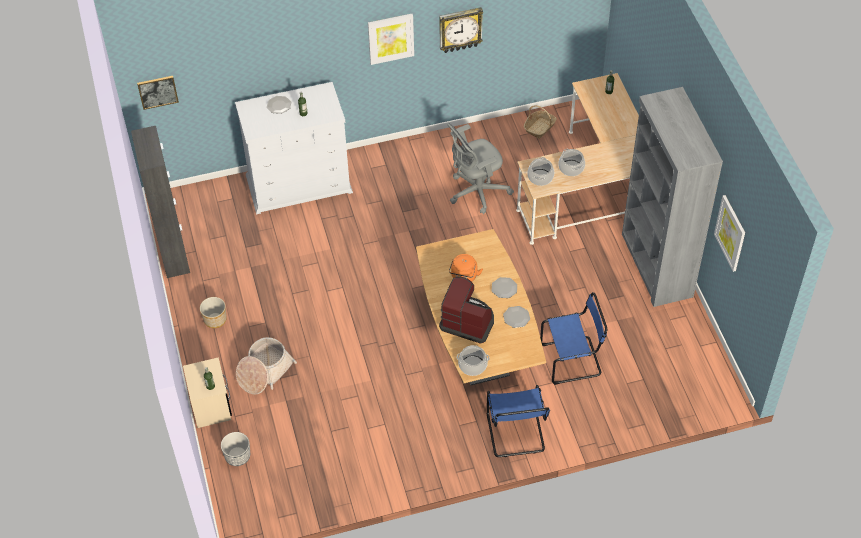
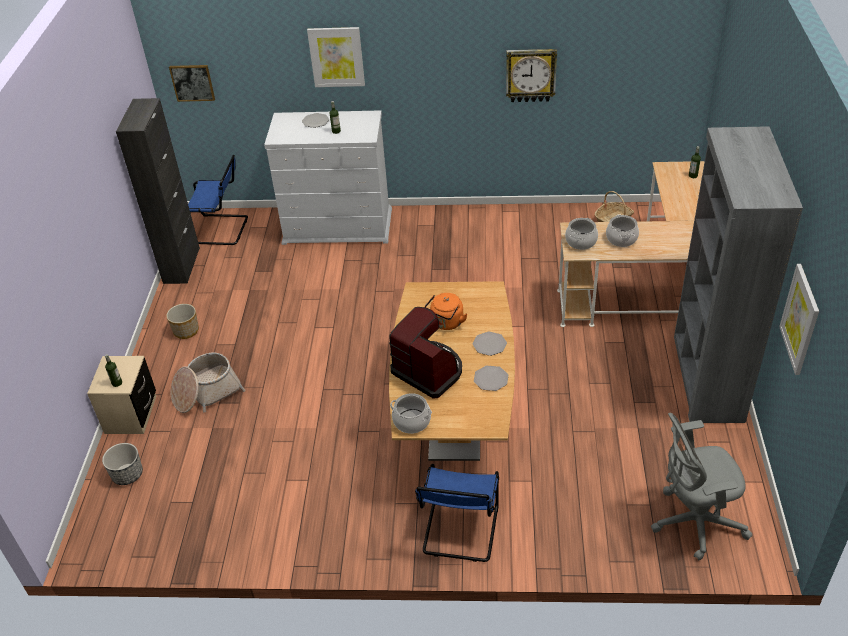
camera: 20 degrees right, 10 degrees down
(391, 38) = (450, 69): picture -> picture (336, 57)
(476, 192) = (519, 265): grey office chair -> grey office chair (693, 522)
(573, 360) = (566, 460): blue chair -> blue chair (221, 230)

